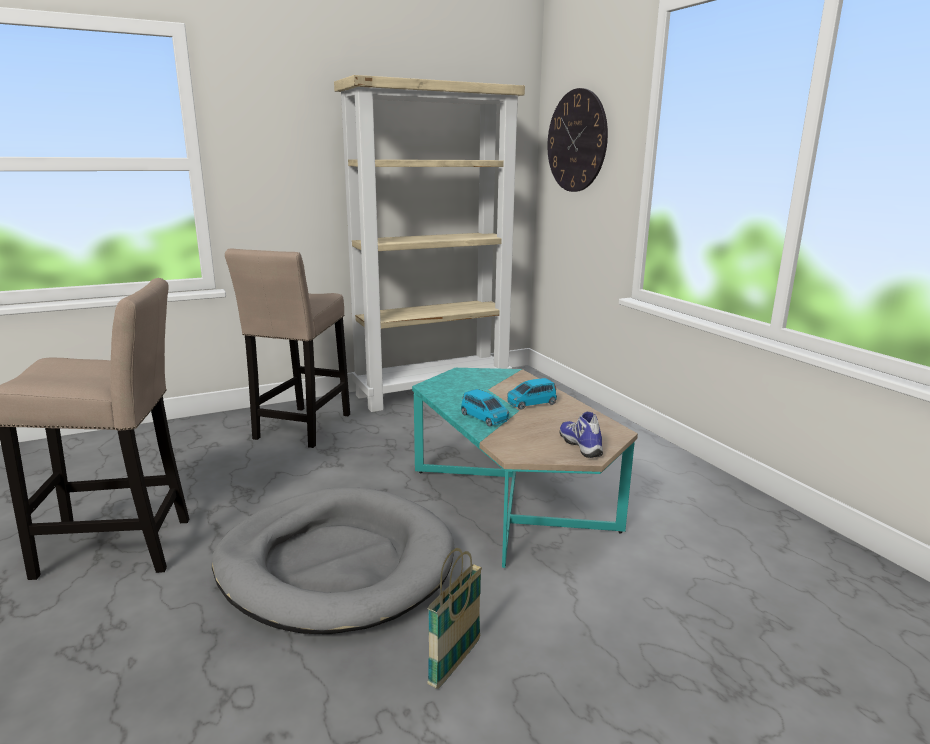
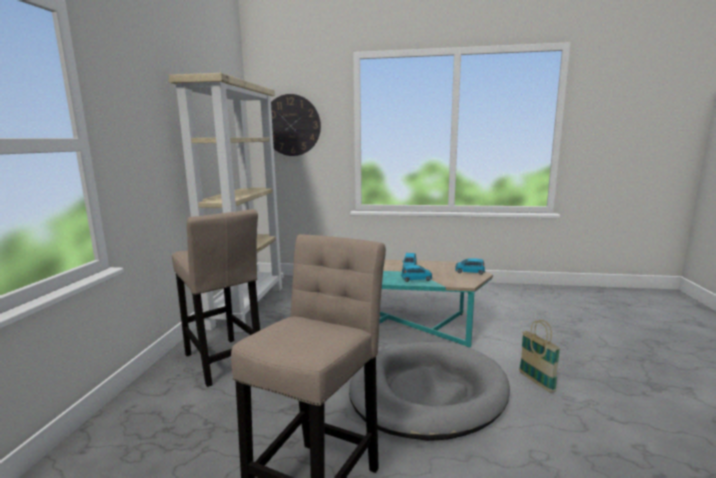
camera: 55 degrees left, 5 degrees down
(581, 445) = (469, 272): shoe -> blue toy car

